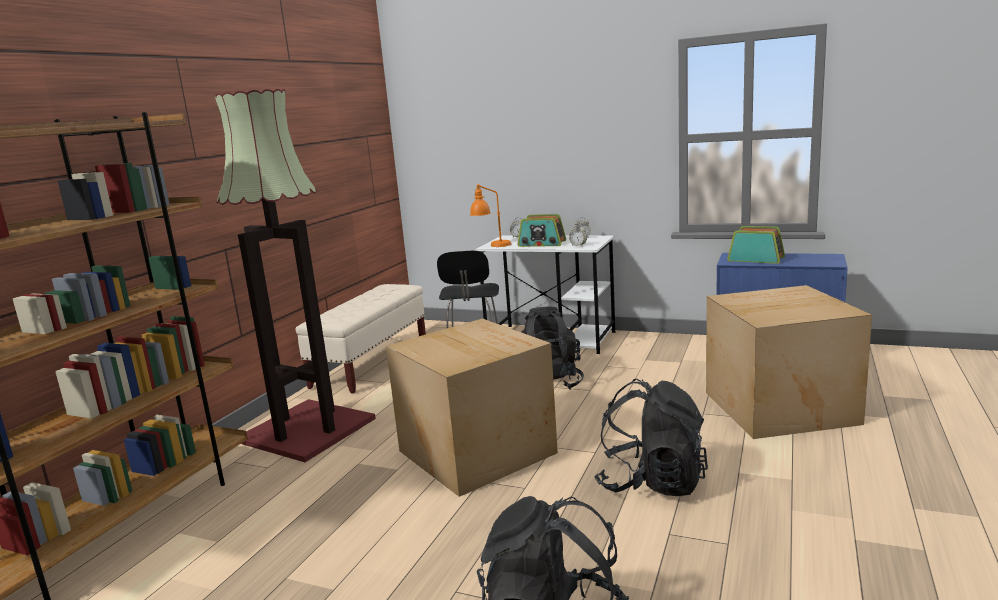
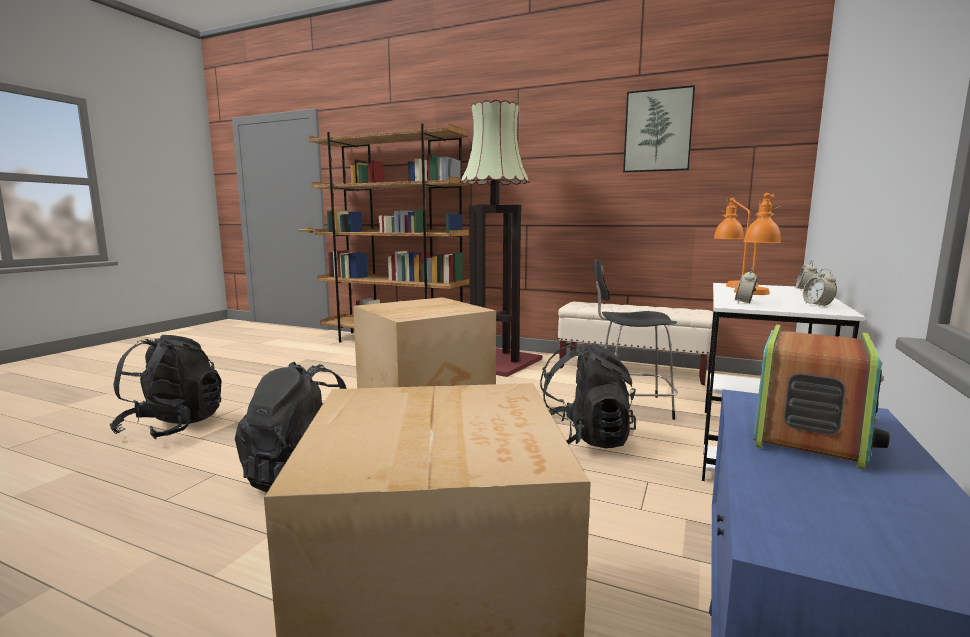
camera: 90 degrees right, 5 degrees down
(315, 122) = (658, 131): none -> picture
(542, 244) = (754, 294): radio -> orange table lamp

